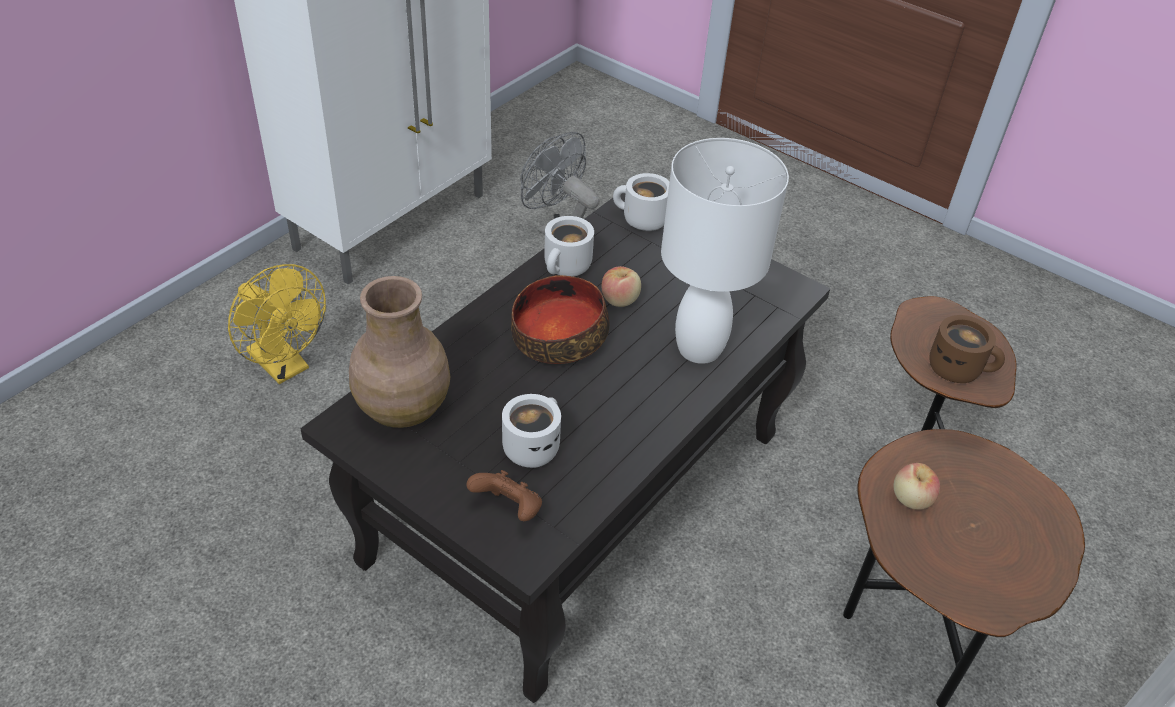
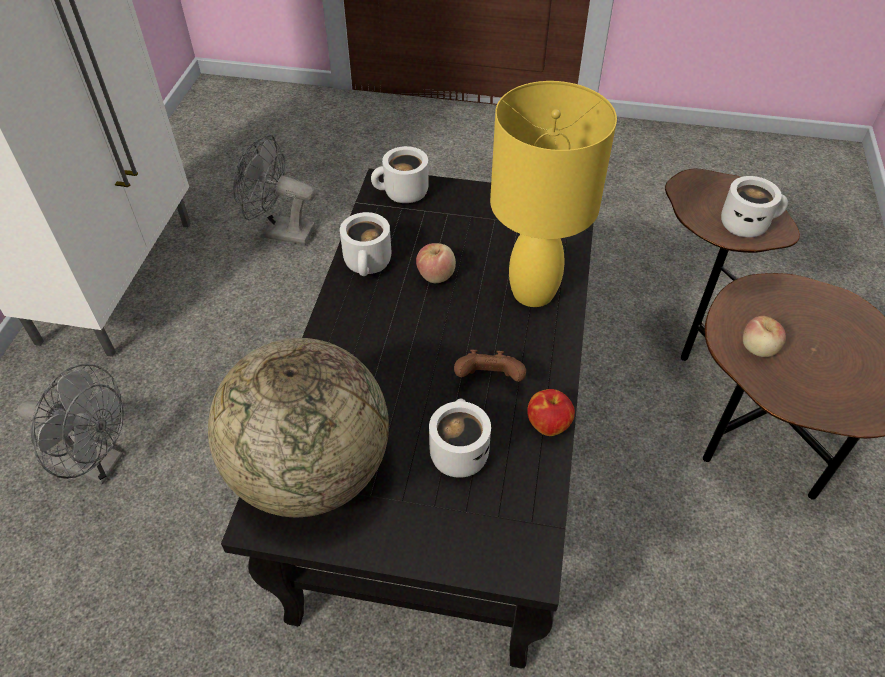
camera: 25 degrees left, 5 degrees up
(285, 366) = (98, 463): yellow fan -> grey fan
(402, 408) = (310, 472): brown vase -> globe
(508, 509) = (480, 526): brown game controller -> brown game controller (489, 380)
(558, 335) = (406, 332): bowl -> none
(628, 459) = (548, 424): none -> apple
(698, 349) = (533, 293): white table lamp -> yellow table lamp
(959, 368) = (746, 224): brown mug -> white mug

